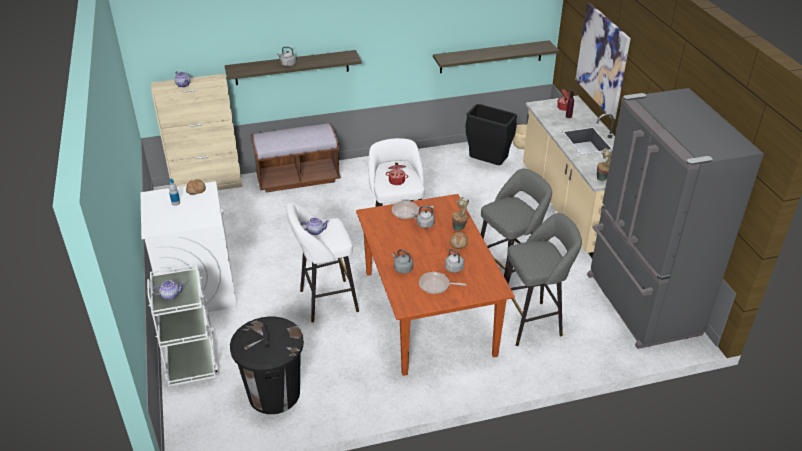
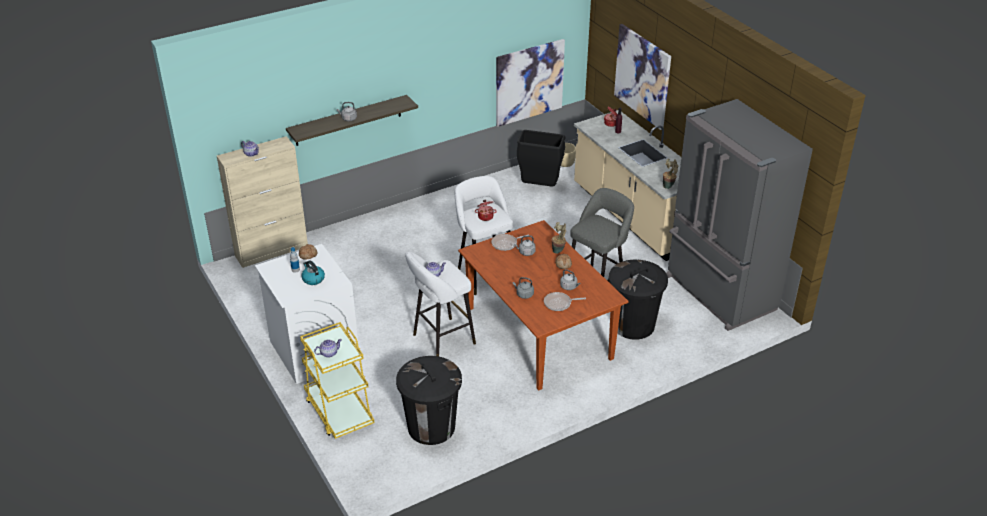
camera: 15 degrees left, 0 degrees up
(187, 215) = (313, 279): none -> kettle
(191, 357) = (339, 411): white cart -> yellow cart
(298, 178) = (360, 229): brown bench -> none
(491, 56) = (529, 82): shelf -> picture
(533, 322) = (633, 325): grey stool -> black trash can

